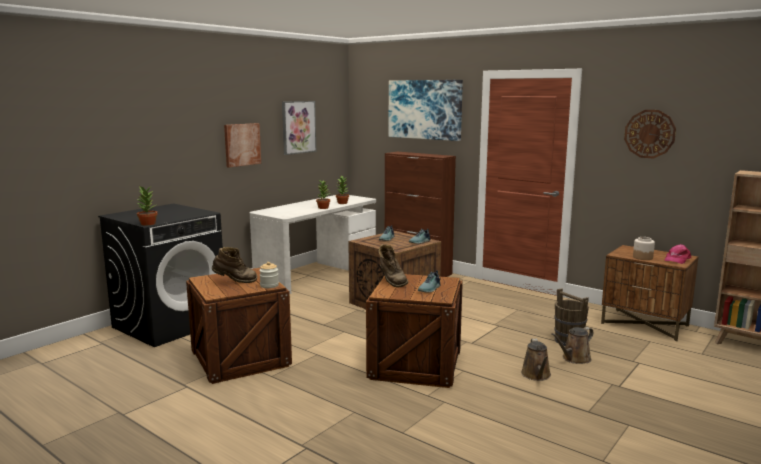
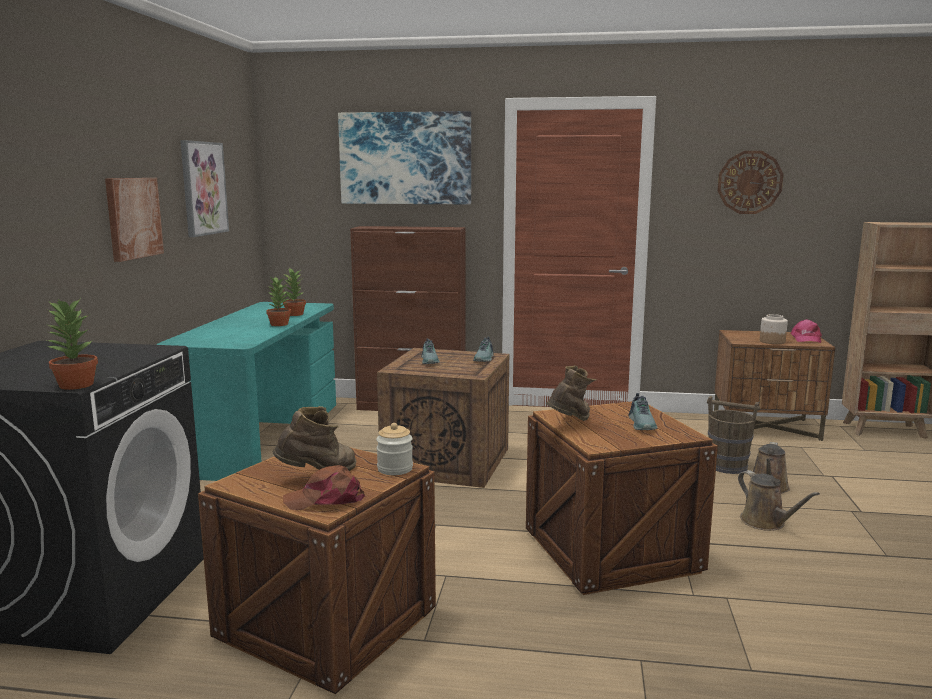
camera: 30 degrees left, 0 degrees up
(221, 291) = (325, 499): none -> brown cap
(317, 273) = (262, 437): white desk -> turquoise desk
(391, 282) = (570, 423): brown boot -> brown boot turned 90 degrees counterclockwise

